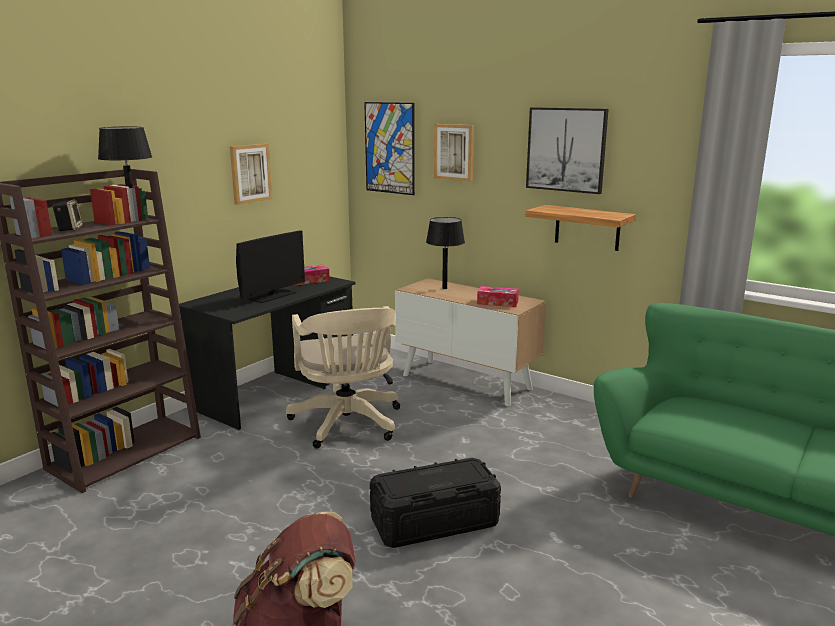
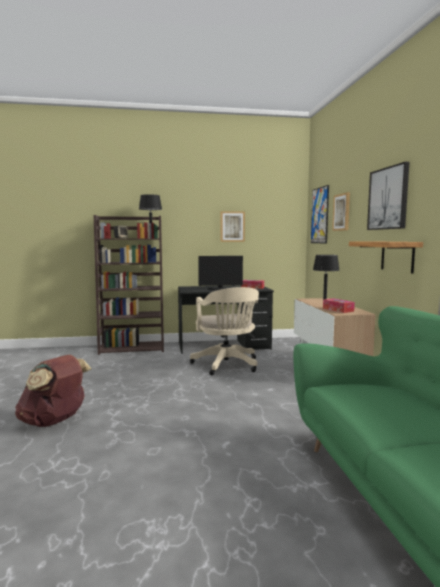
camera: 45 degrees right, 10 degrees down
(348, 425) = (227, 365): beige office chair -> beige office chair turned 45 degrees counterclockwise
(434, 522) = (183, 411): black storage box -> none

